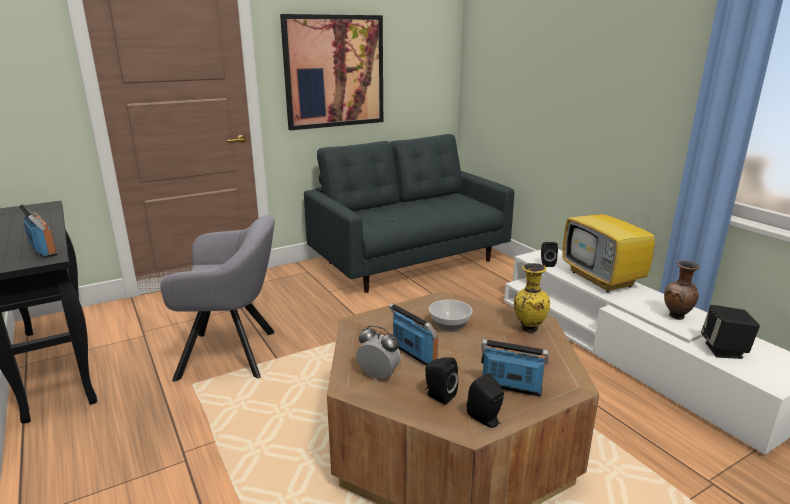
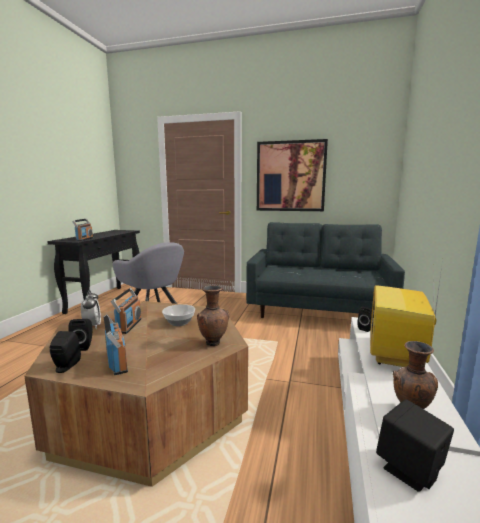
camera: 45 degrees right, 10 degrees down
(528, 328) = (213, 343): yellow vase -> brown vase

